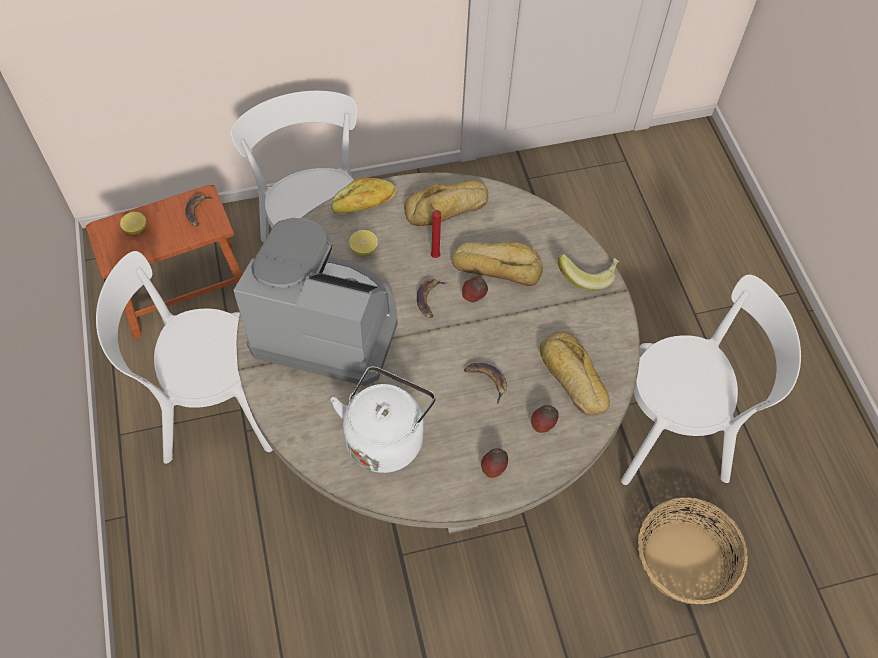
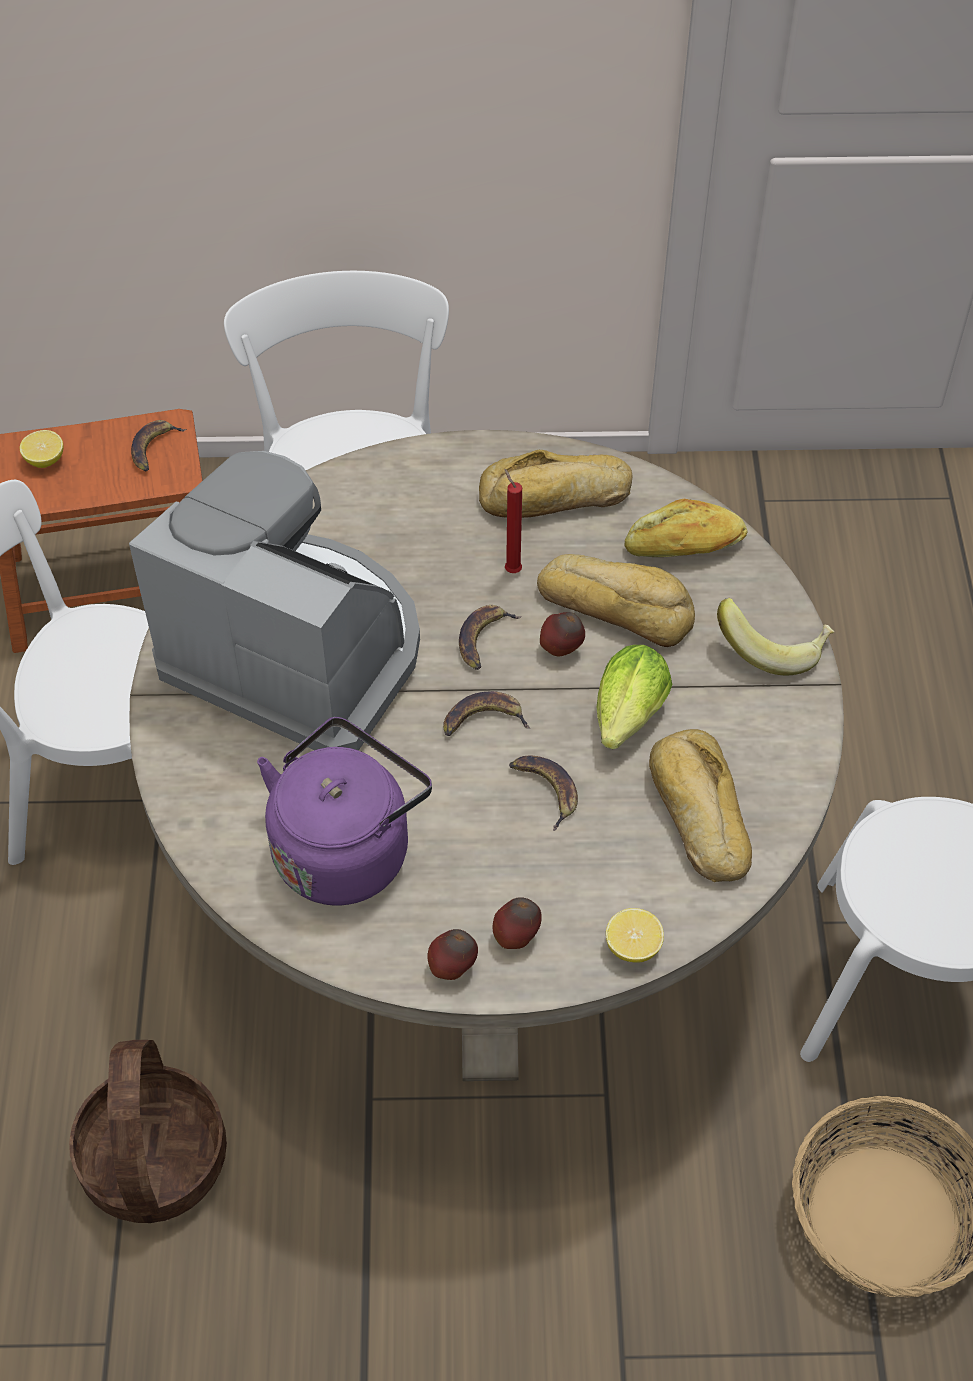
camera: 15 degrees right, 5 degrees down
(290, 614) = (153, 1157): none -> basket
(364, 203) = (416, 465): bread -> bread (684, 546)
(364, 249) = (394, 539): lemon -> lemon (633, 946)
(386, 436) = (346, 847): white kettle -> purple kettle
(441, 346) = (483, 720): none -> banana
(520, 331) = (626, 720): none -> lettuce
(543, 425) = (624, 882): apple -> apple (453, 967)

